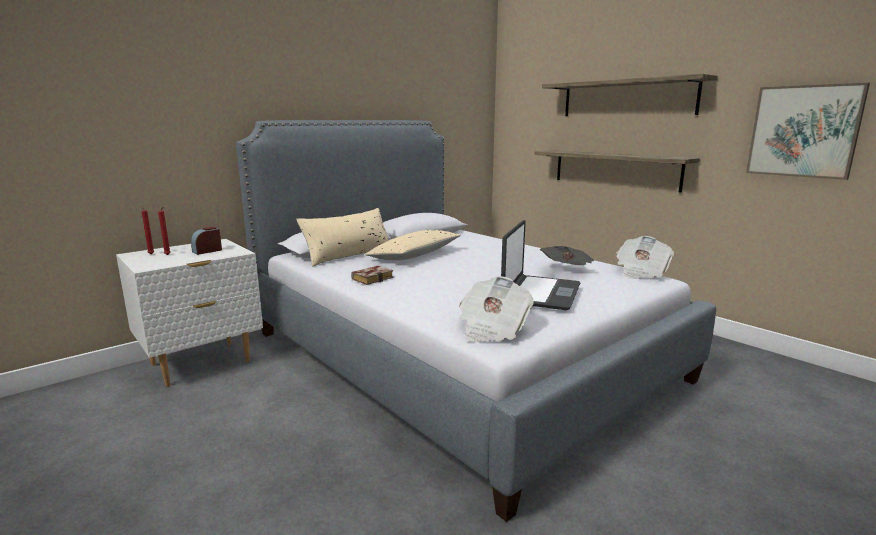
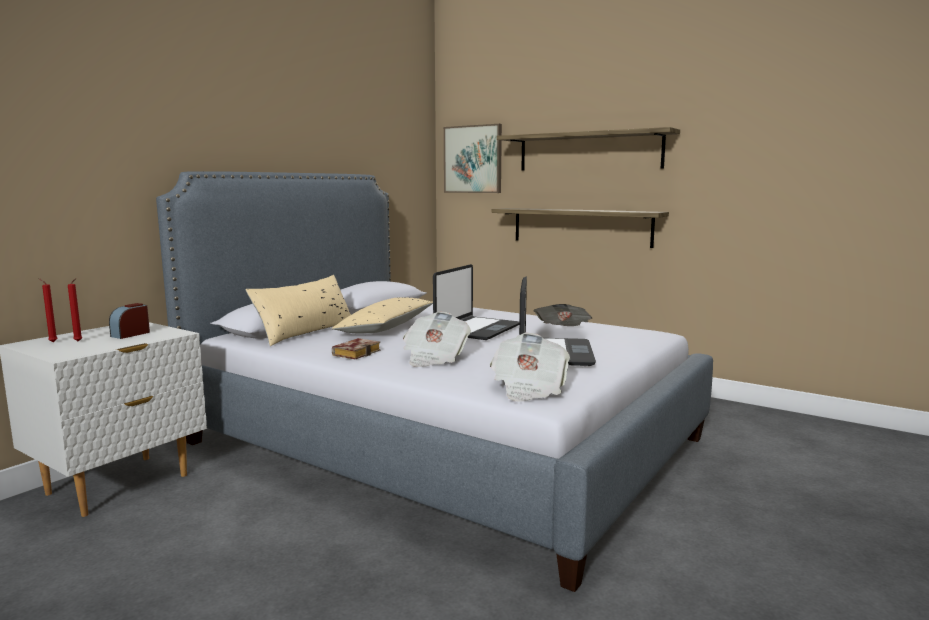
camera: 15 degrees left, 5 degrees down
(489, 263) = (476, 329): none -> laptop
(641, 272) = (636, 329): newspaper -> newspaper (434, 358)
(803, 131) = (764, 183): picture -> picture (473, 159)

